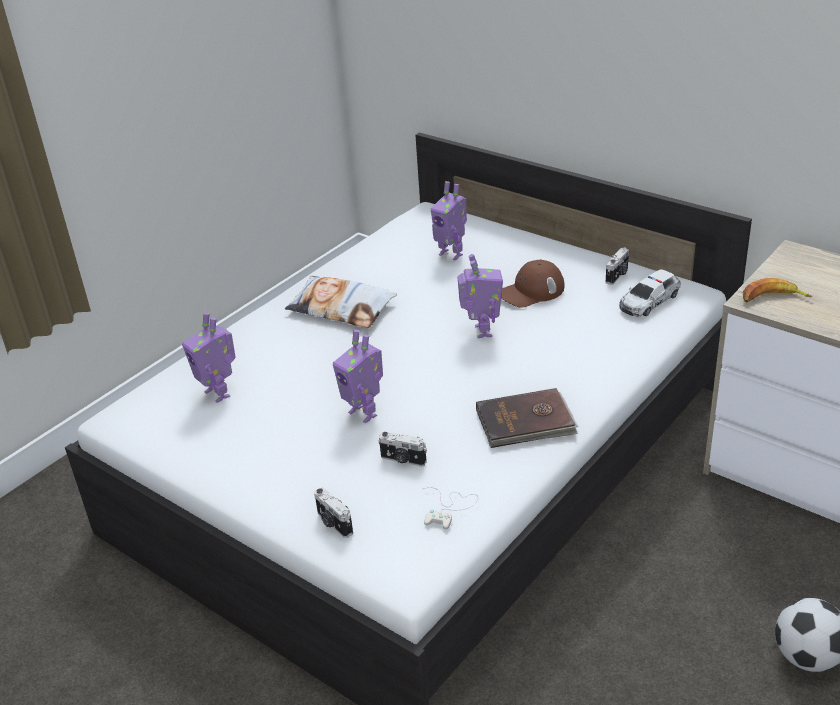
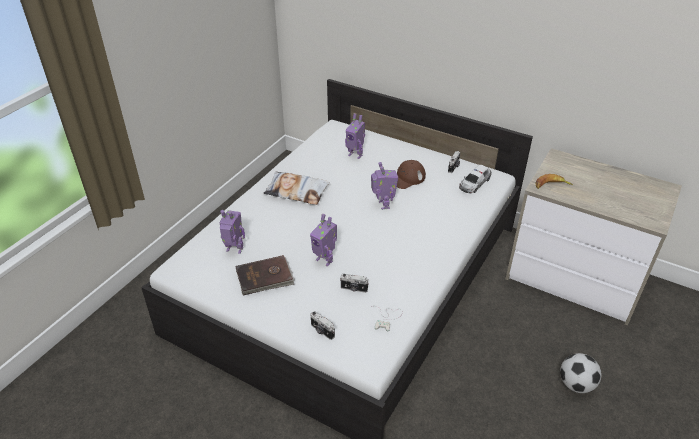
camera: 10 degrees left, 5 degrees up
(219, 393) = (234, 250): toy robot -> toy robot turned 150 degrees clockwise
(526, 422) = (419, 262): brown book -> brown book (265, 277)

